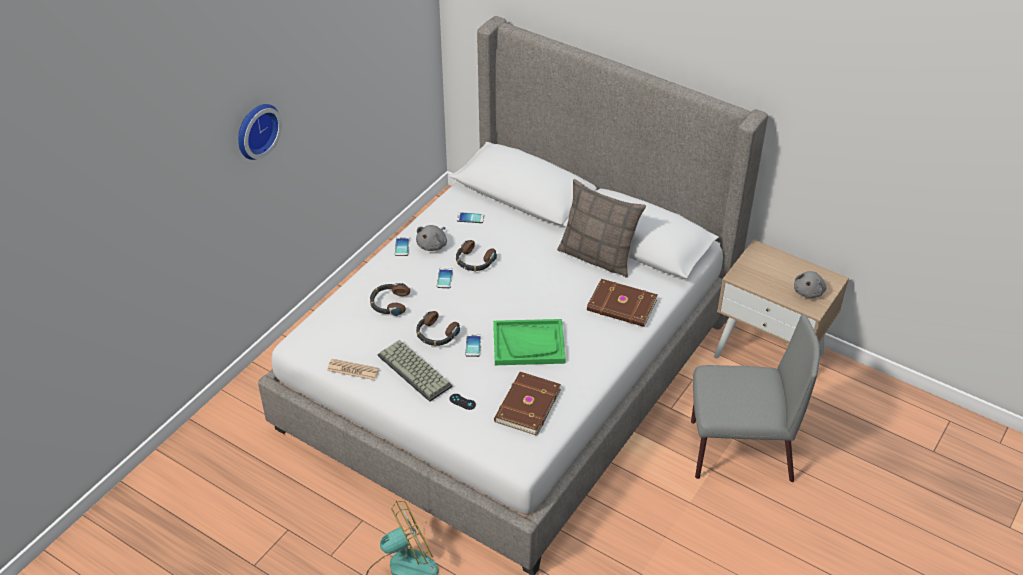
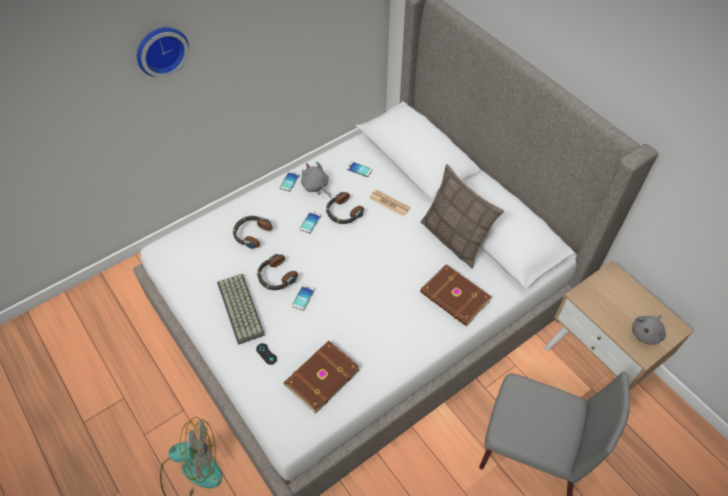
camera: 20 degrees right, 10 degrees up
(353, 370) = (190, 290): newspaper -> newspaper (389, 203)
(433, 245) = (316, 187): grey plush toy -> grey plush toy turned 90 degrees clockwise
(529, 344) = (352, 311): green tray -> none

